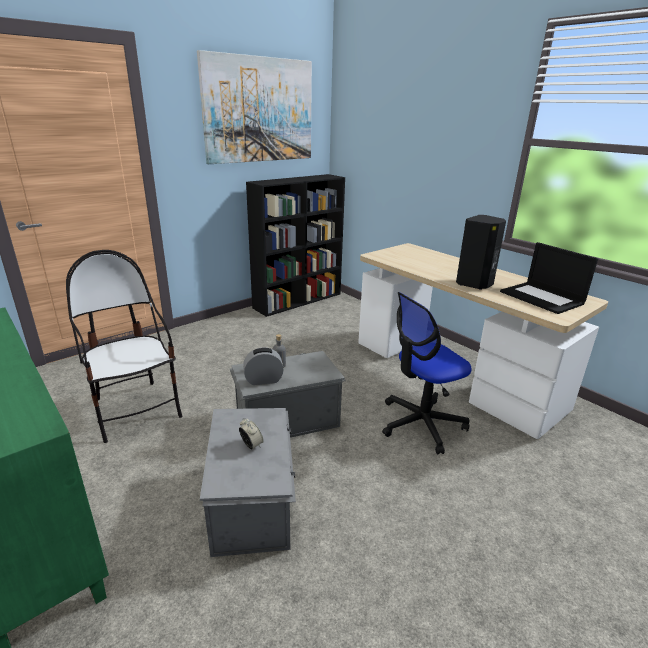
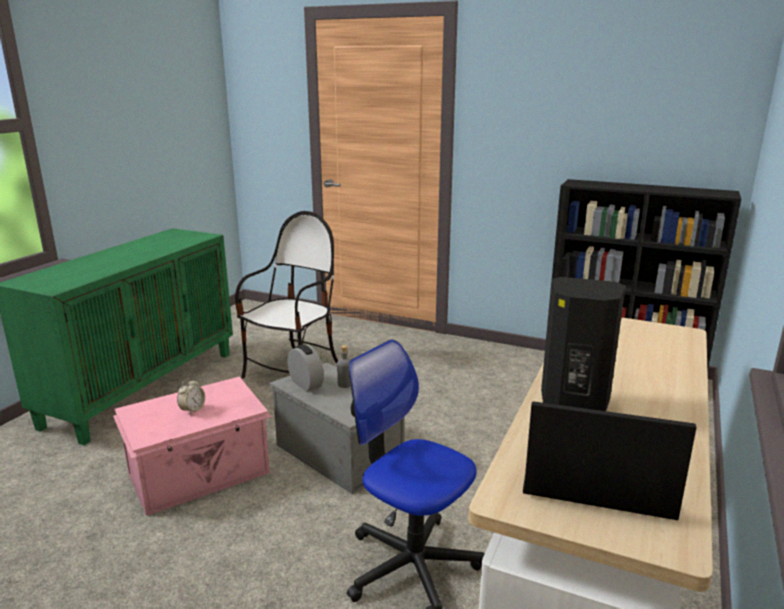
camera: 65 degrees right, 5 degrees down
(253, 501) = (201, 474): grey storage box -> pink storage box
(259, 110) = (613, 83): picture -> none
(542, 298) = (595, 479): laptop -> laptop turned 75 degrees clockwise

